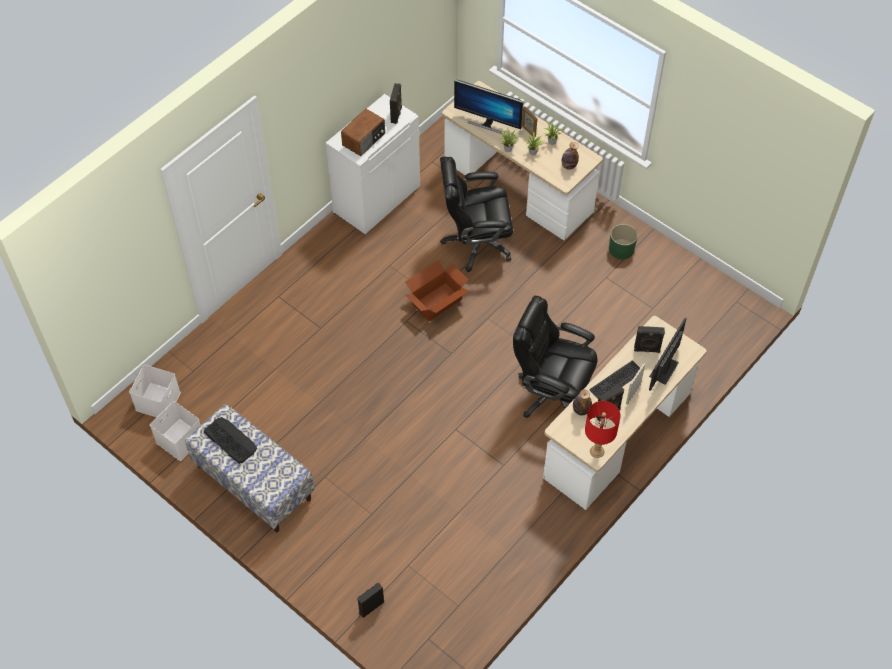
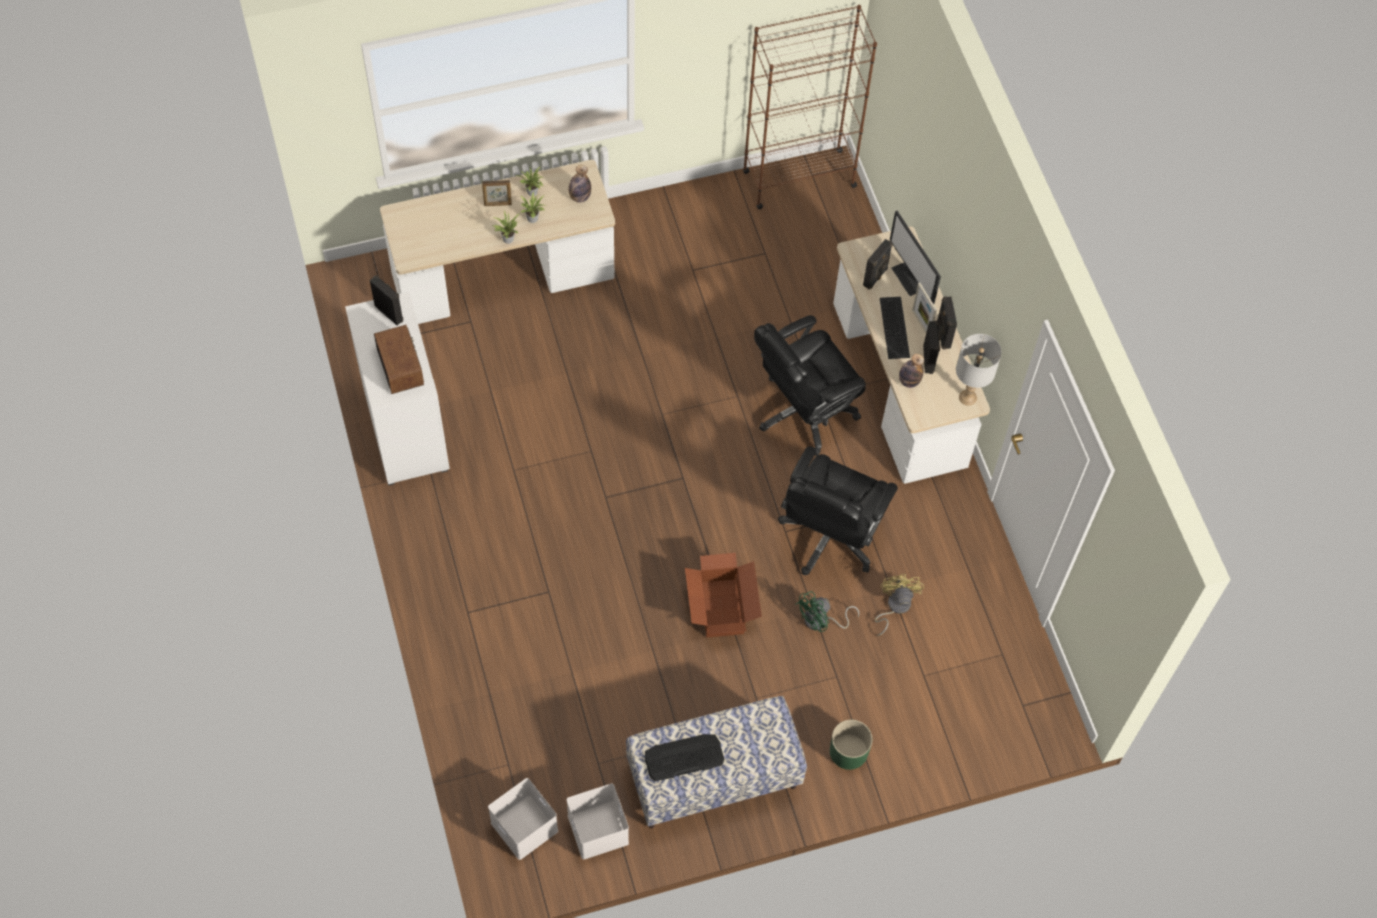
camera: 60 degrees left, 5 degrees up
(371, 607) = (950, 740): black speaker -> black speaker (942, 335)
(405, 484) = (821, 621): none -> green fan
(436, 302) = (602, 451): cardboard box -> cardboard box (720, 608)
(446, 521) = (894, 607): none -> yellow fan
(476, 243) = (550, 364): black office chair -> black office chair (829, 536)
(488, 123) = (454, 236): monitor -> none
(597, 451) = (968, 398): red table lamp -> grey table lamp
(621, 249) = (667, 233): green planter -> green planter (848, 752)
(726, 296) = (798, 179): none -> brown bookcase

